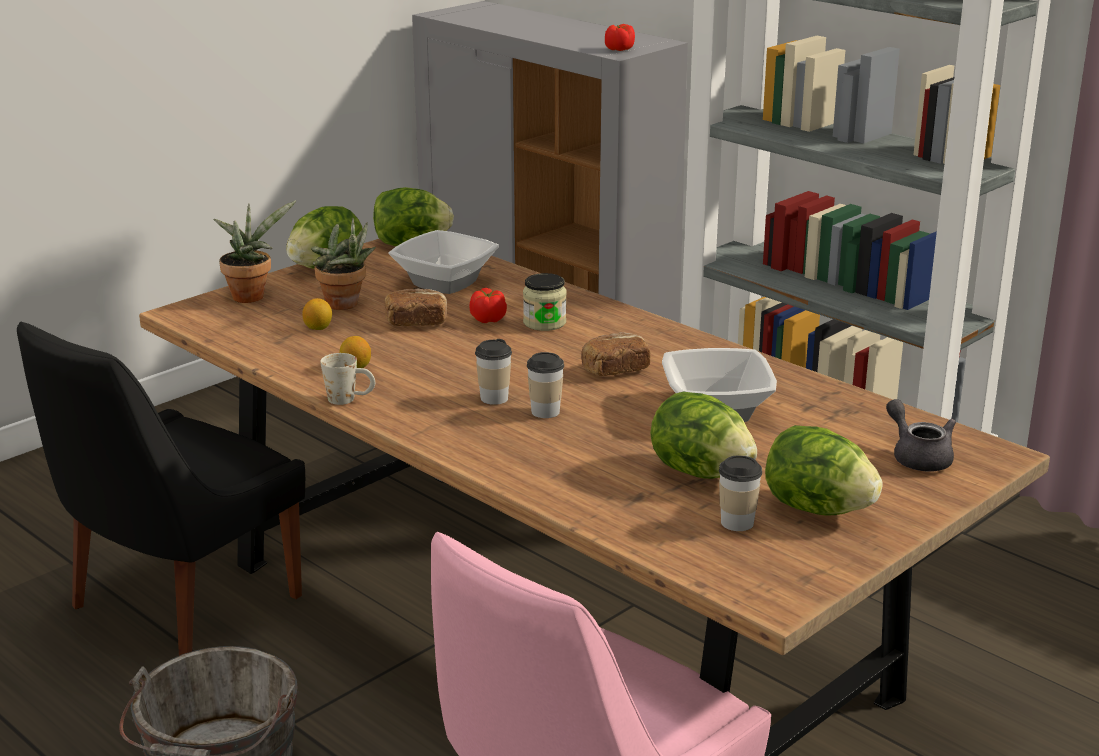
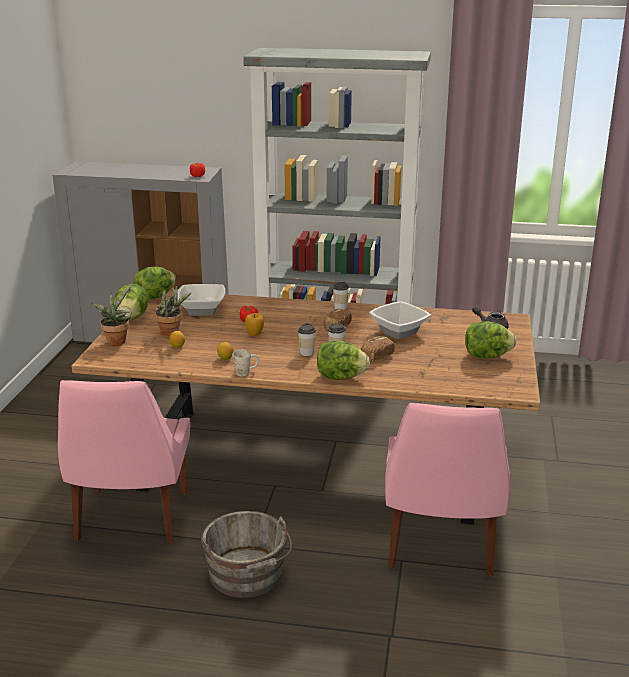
camera: 35 degrees left, 0 degrees up
(179, 606) = (131, 518): black chair -> pink chair
(416, 323) = (219, 331): bread -> bread (376, 356)
(462, 343) = (254, 334): none -> apple
(544, 322) = (275, 316): jar -> none
(700, 472) = (429, 356): lettuce -> lettuce (340, 377)
(737, 523) = (469, 370): cup -> cup (340, 308)

